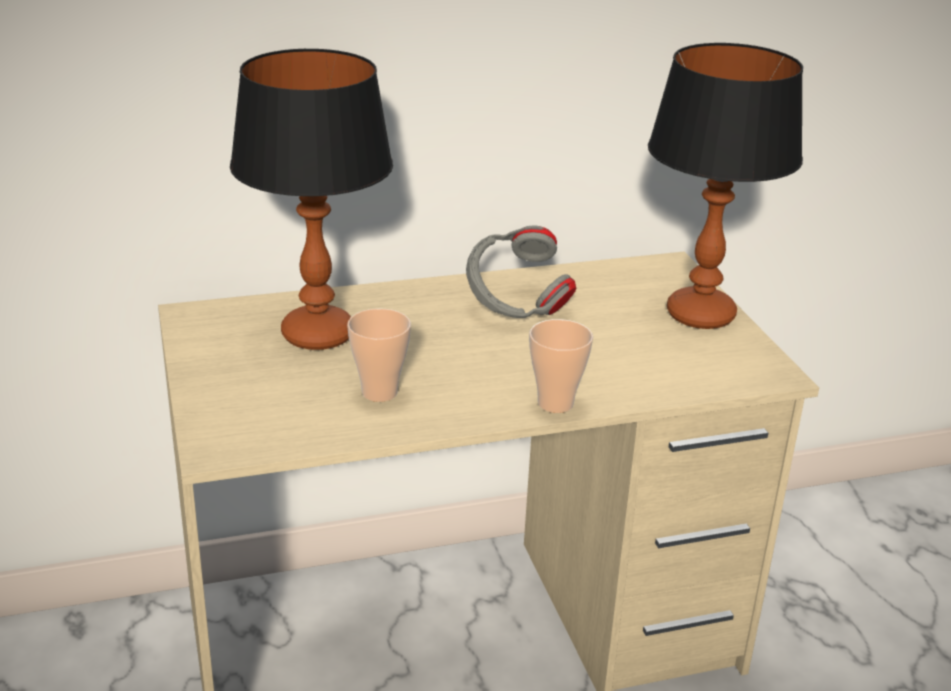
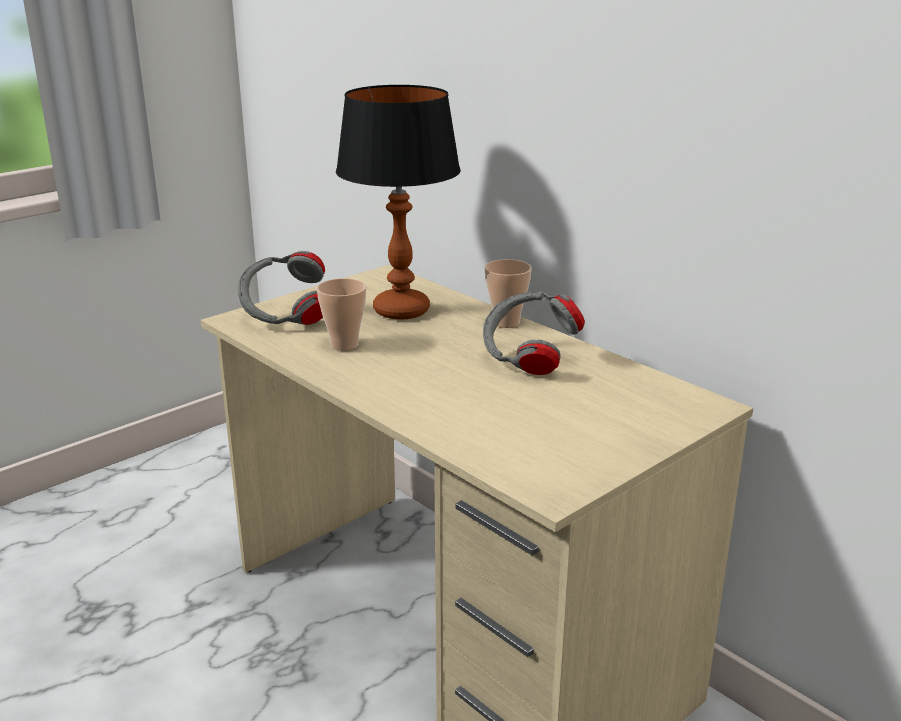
camera: 65 degrees right, 5 degrees down
(255, 411) = (285, 318): none -> grey headphones
(555, 403) = (390, 404): cup -> cup (506, 322)
(701, 315) = (624, 437): table lamp -> none

